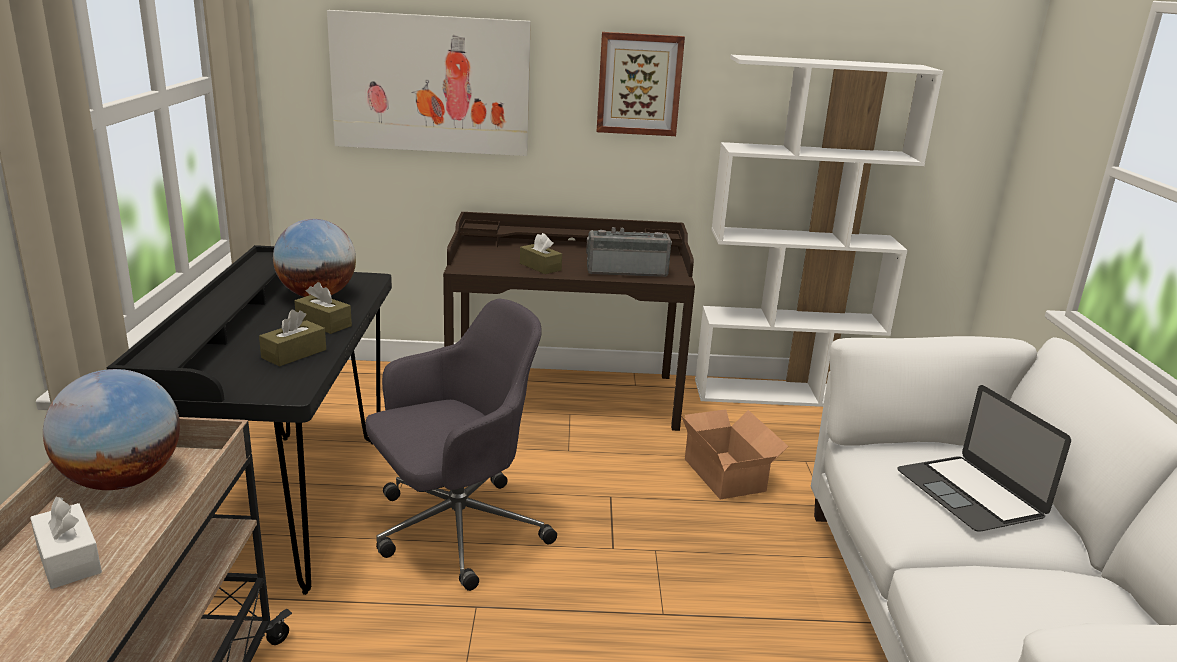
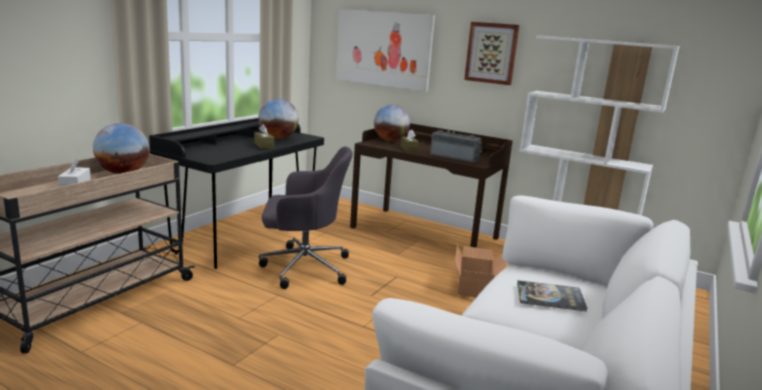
camera: 30 degrees right, 5 degrees down
(294, 354) = (235, 151): brown tissue box -> none
(486, 253) = (390, 140): none -> globe
(969, 493) = (550, 297): laptop -> book

